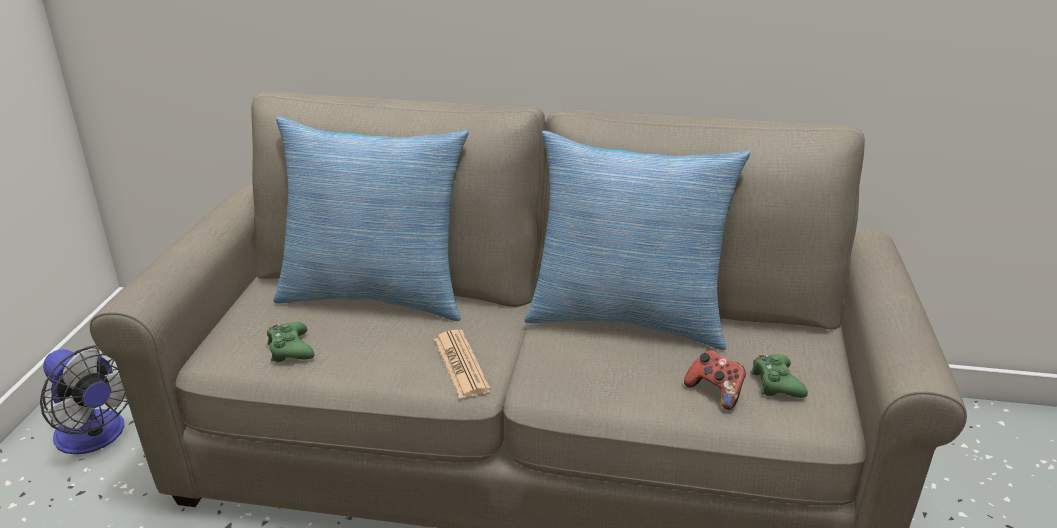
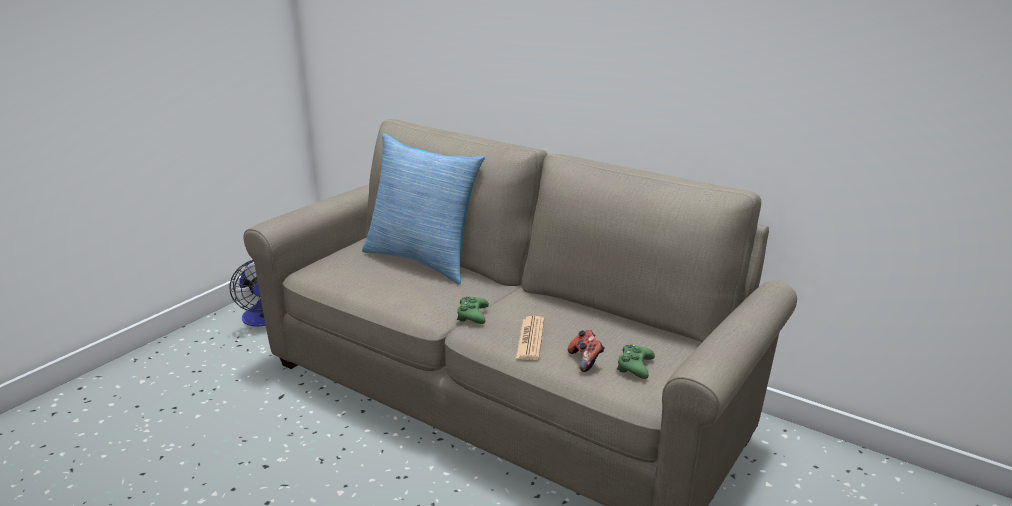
camera: 25 degrees right, 5 degrees down
(290, 349) = (350, 277): green game controller -> green game controller (472, 315)
(461, 365) = (438, 307): newspaper -> newspaper (530, 339)
(627, 317) = (570, 306): pillow -> none

